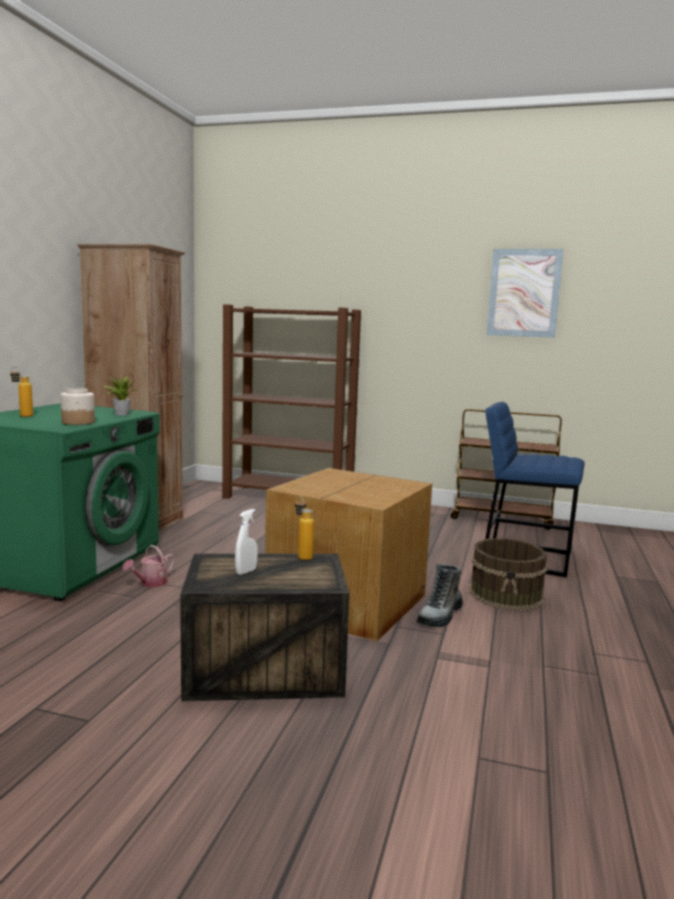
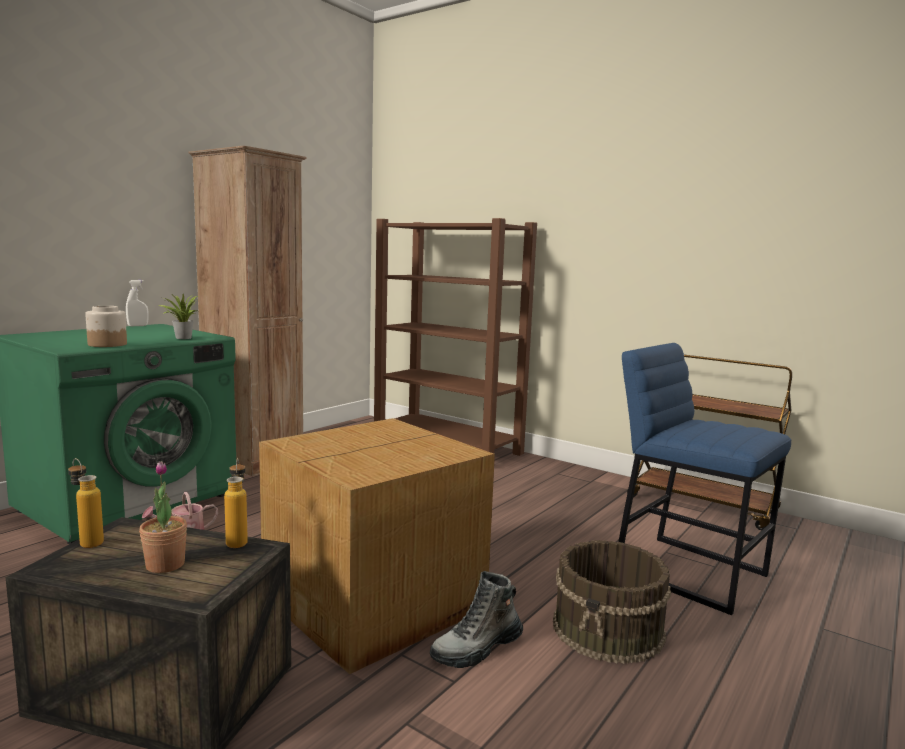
camera: 20 degrees right, 0 degrees up
(22, 415) = (76, 335): bottle -> bottle (87, 541)
(246, 572) = (132, 555): white spray bottle -> white spray bottle (138, 326)
(278, 574) = (165, 565): none -> potted plant
(524, 293) = (748, 193): picture -> none

